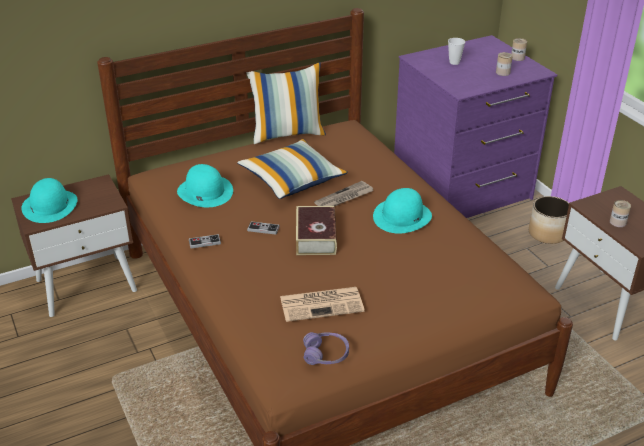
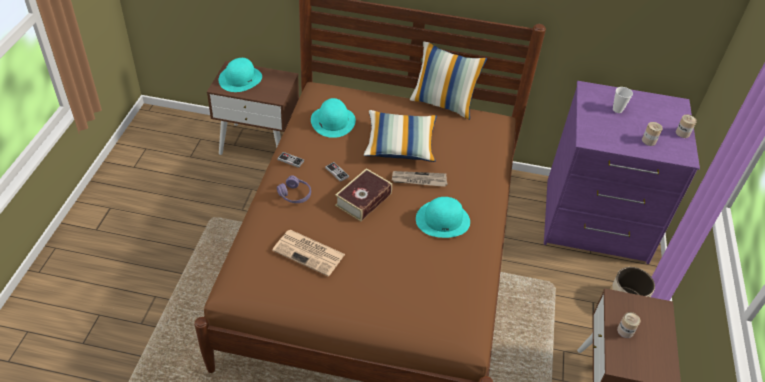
camera: 35 degrees right, 10 degrees up
(326, 354) = (270, 290): purple headphones -> purple headphones (295, 195)

